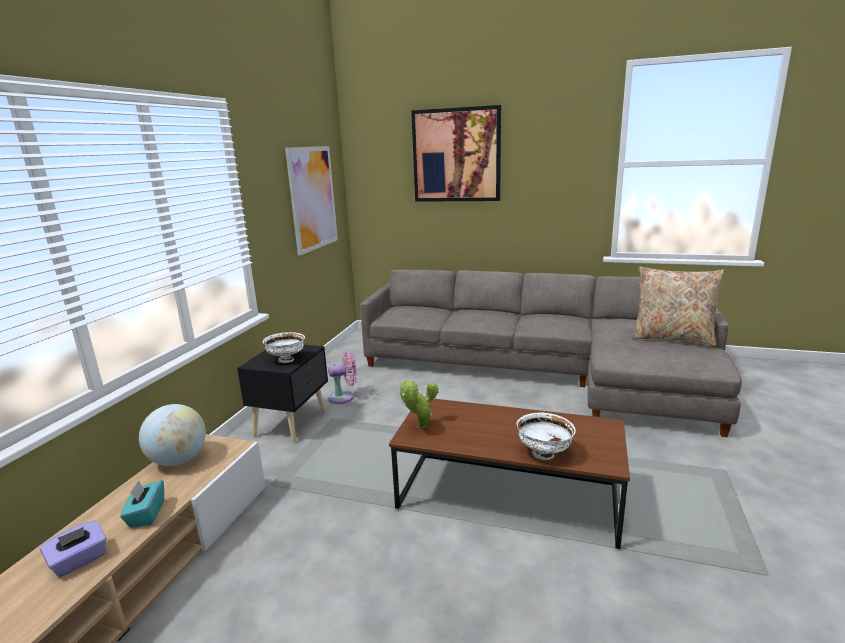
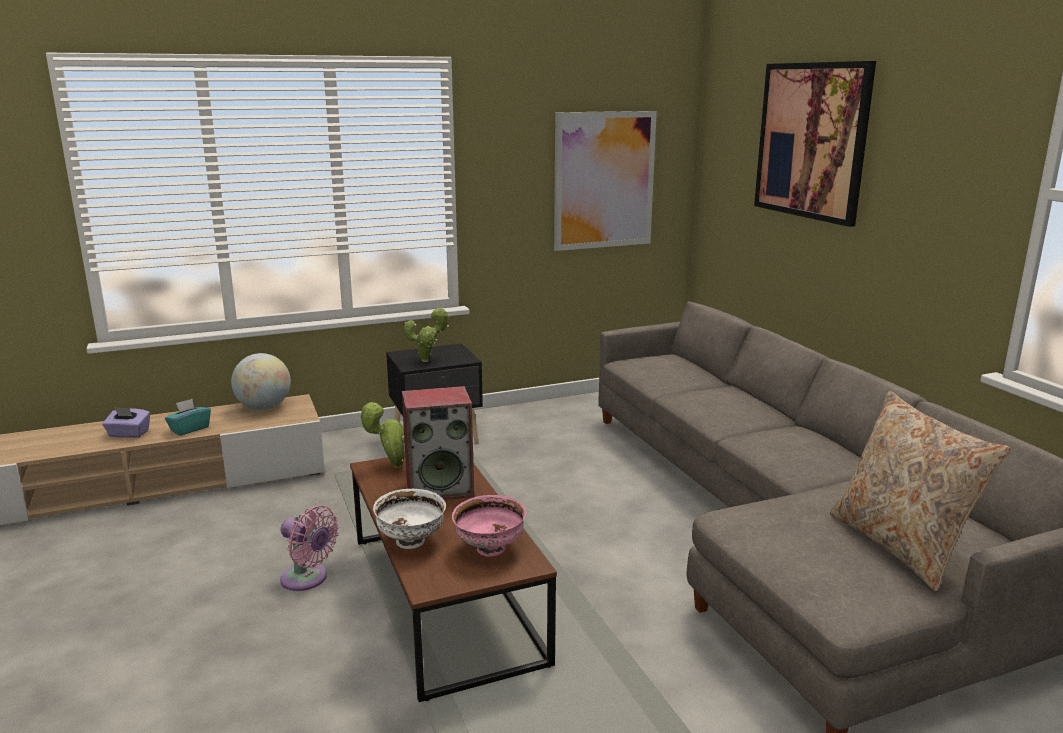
camera: 50 degrees right, 0 degrees up
(286, 359) = (428, 360): white bowl -> potted plant
(344, 397) = (518, 439): pink fan -> pink fan (307, 579)
(477, 421) = (440, 488): none -> speaker
(580, 430) = (490, 550): none -> pink bowl

